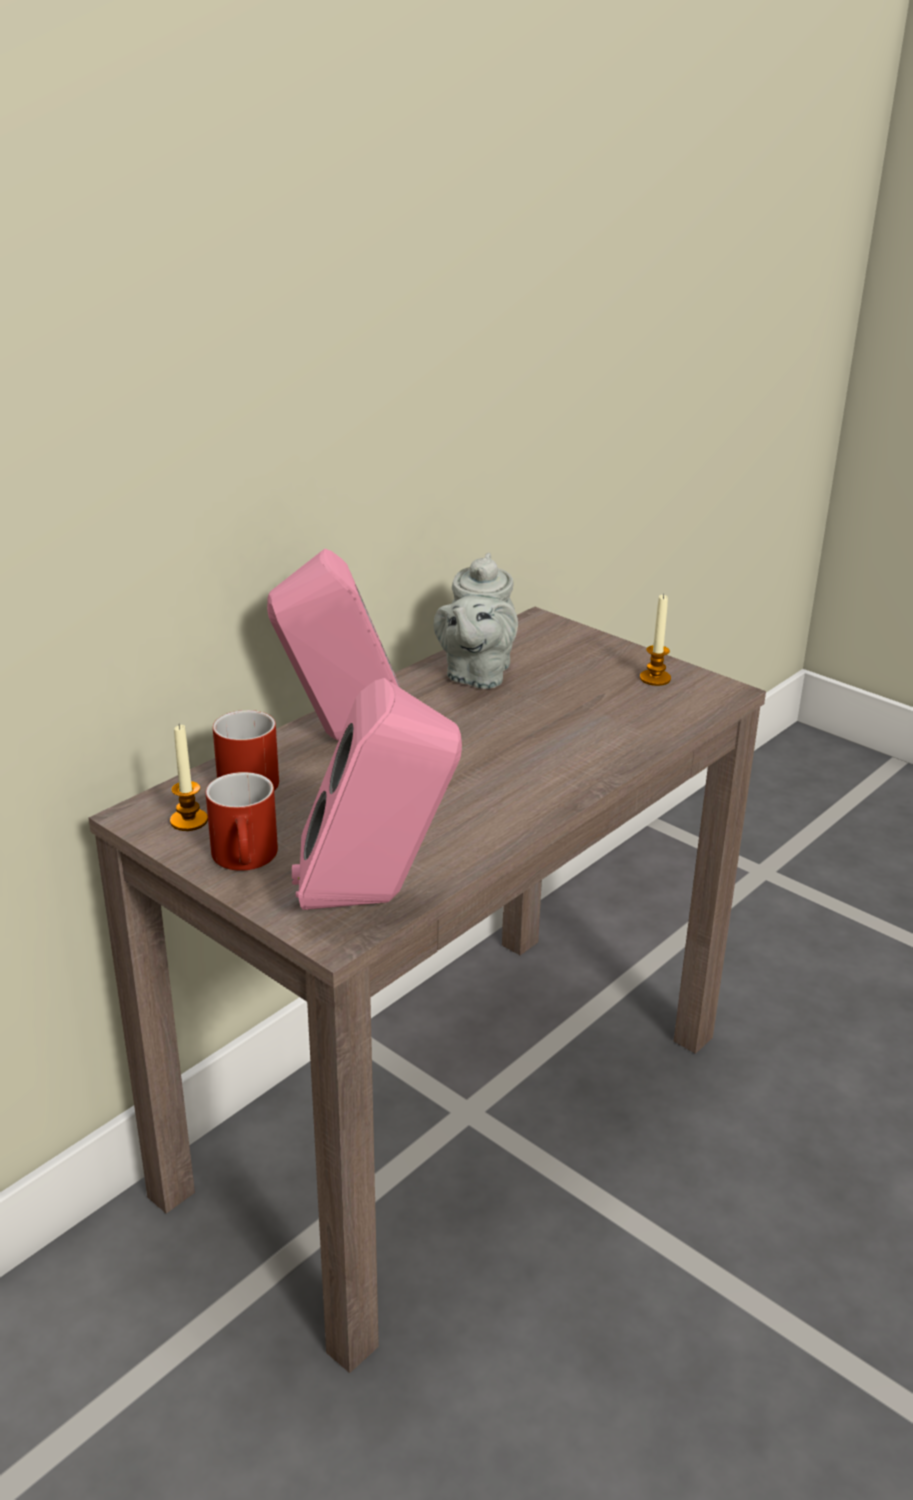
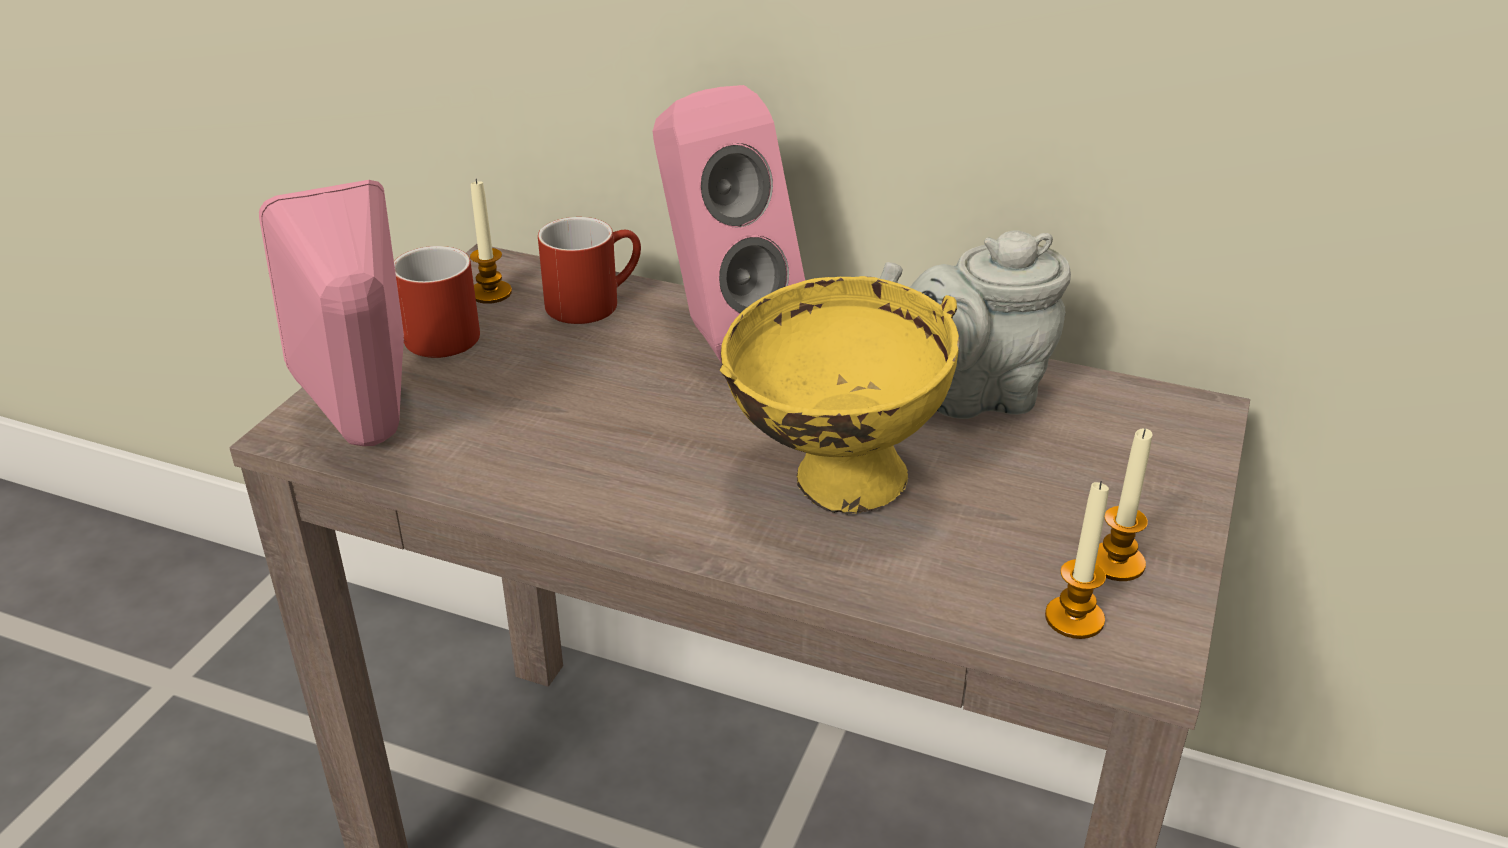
camera: 70 degrees right, 5 degrees up
(543, 739) = (828, 487): none -> yellow bowl
(692, 700) = (1074, 618): none -> candle

